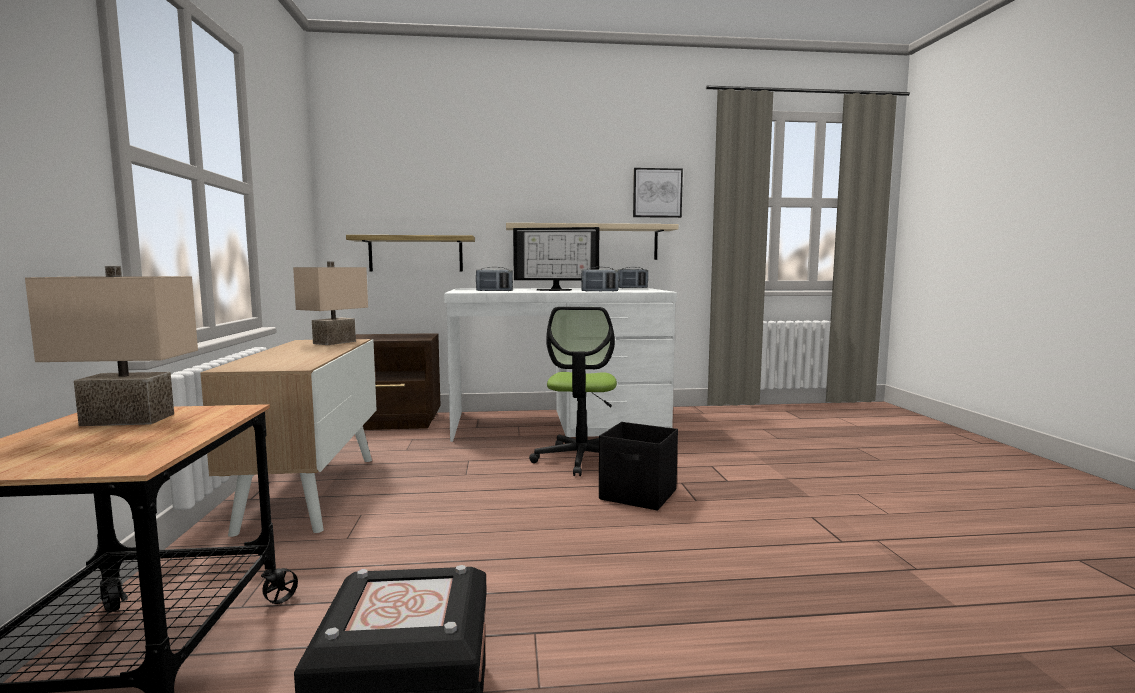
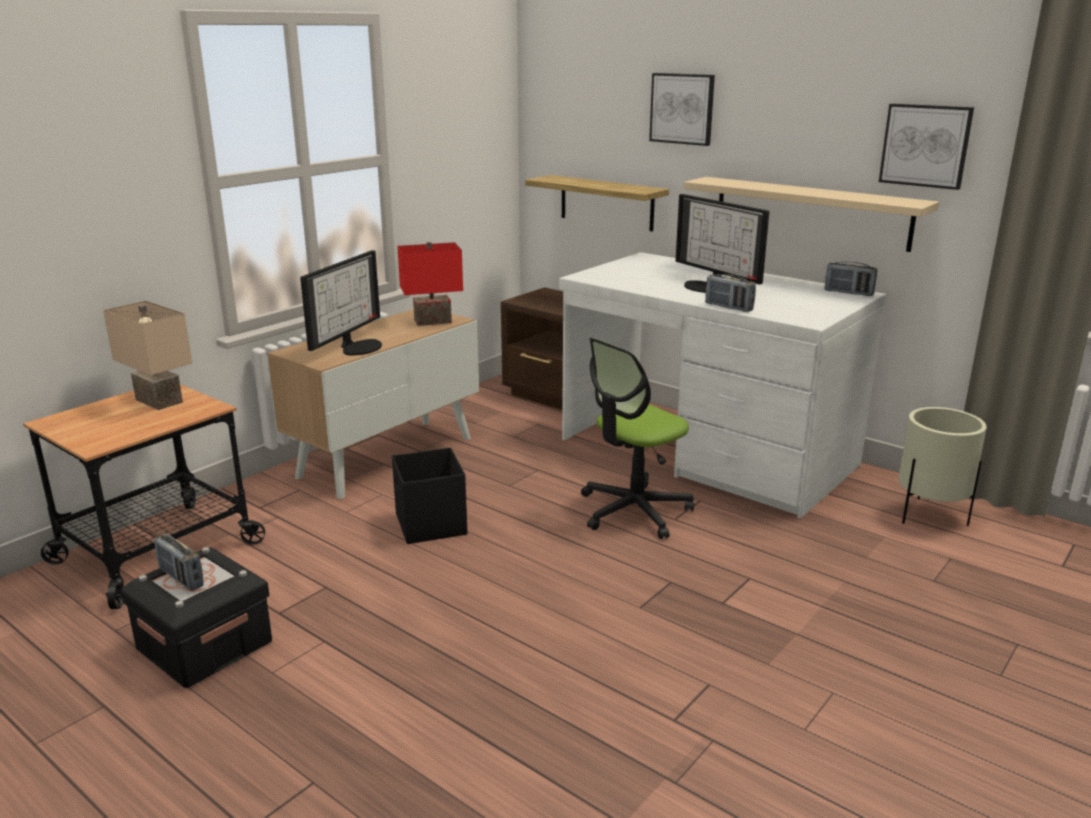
camera: 45 degrees right, 15 degrees up
(304, 357) = (358, 347): none -> monitor
(333, 342) = (433, 320): beige table lamp -> red table lamp
(481, 176) = (682, 108): none -> picture
(494, 291) = (626, 279): radio -> radio (181, 578)
(639, 495) = (601, 575): black storage box -> black storage box (430, 525)
(717, 417) = (929, 515): none -> beige planter

